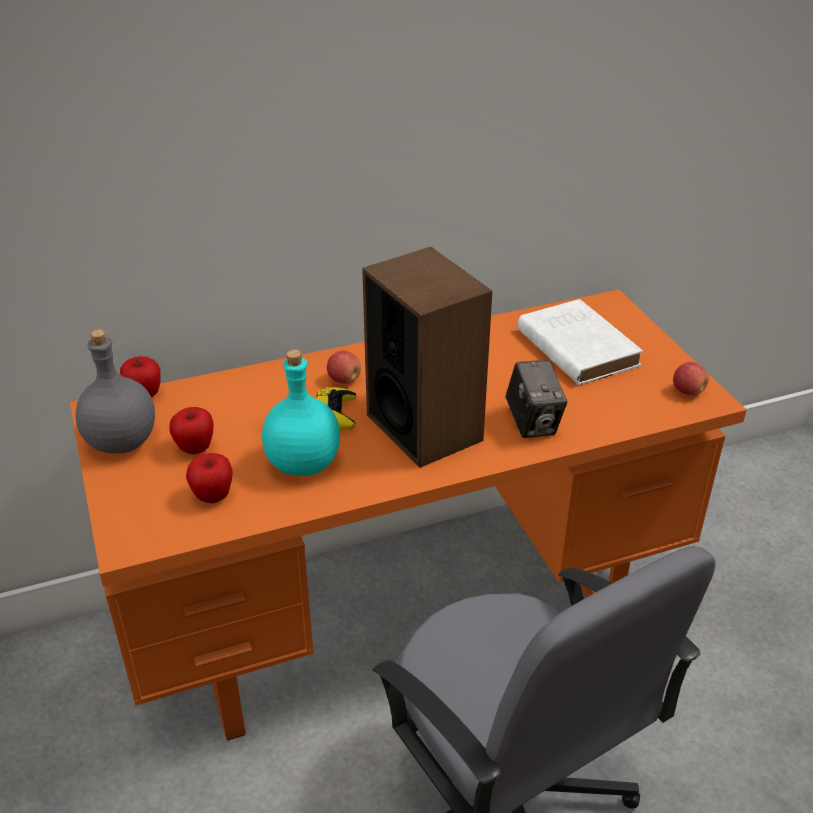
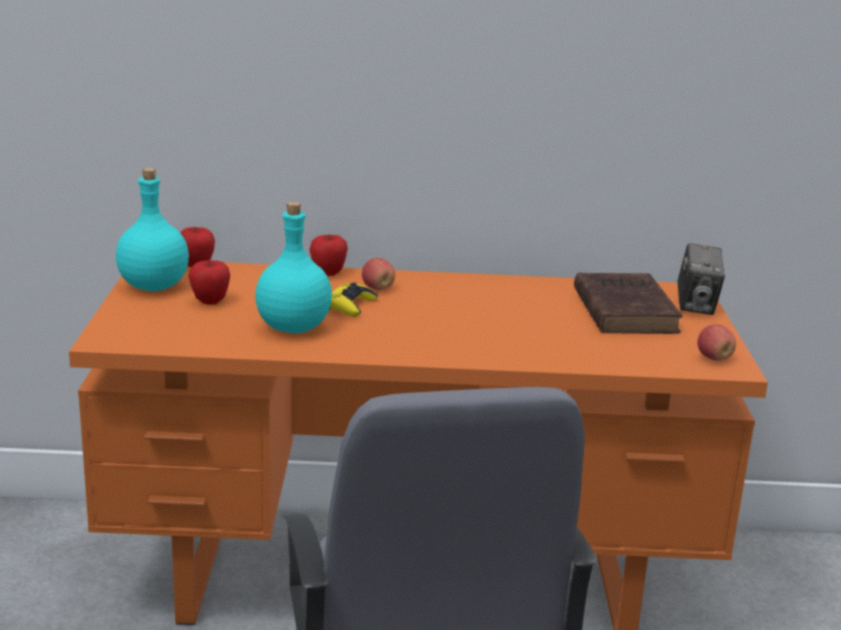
camera: 20 degrees right, 15 degrees down
(123, 441) = (155, 286): grey bottle -> turquoise bottle
(213, 497) = (198, 330): apple -> apple (328, 273)
(424, 427) = (424, 329): speaker -> none
(533, 423) = (531, 346): camera -> camera (696, 306)
(575, 346) = (623, 310): white book -> brown book

